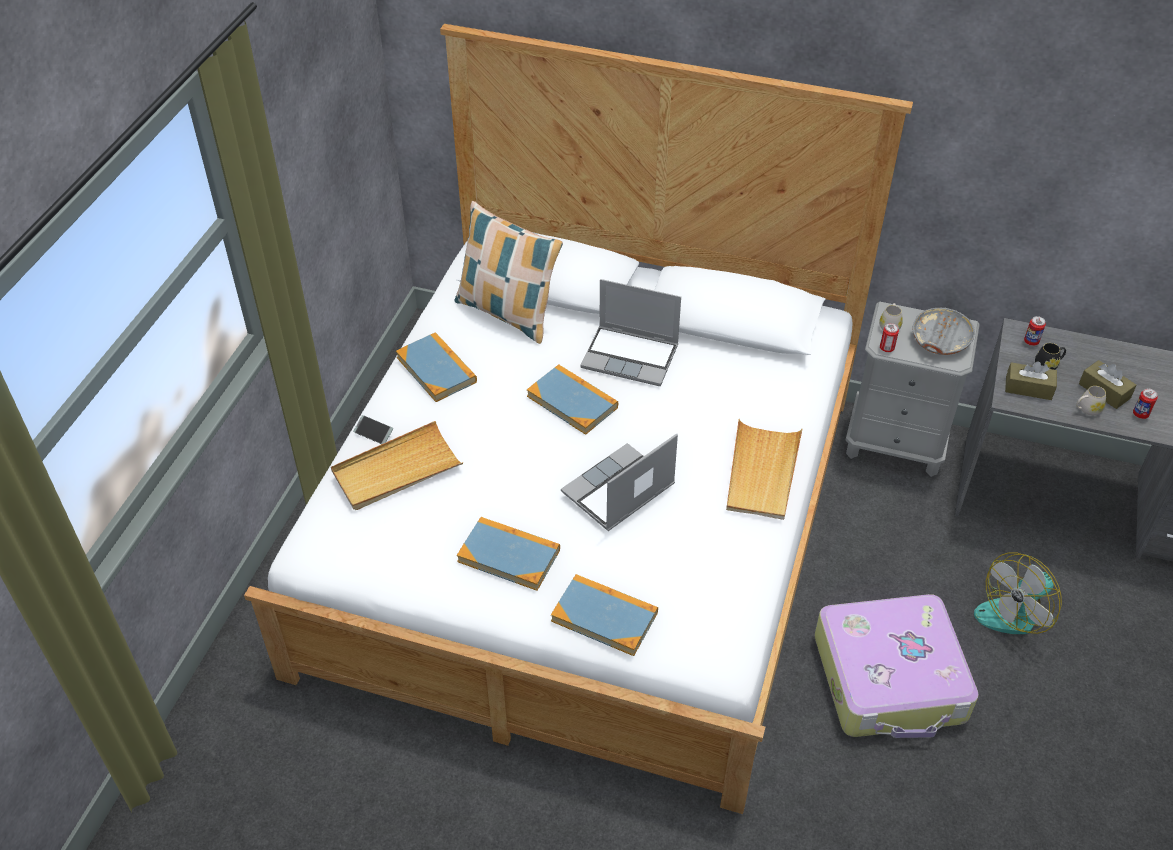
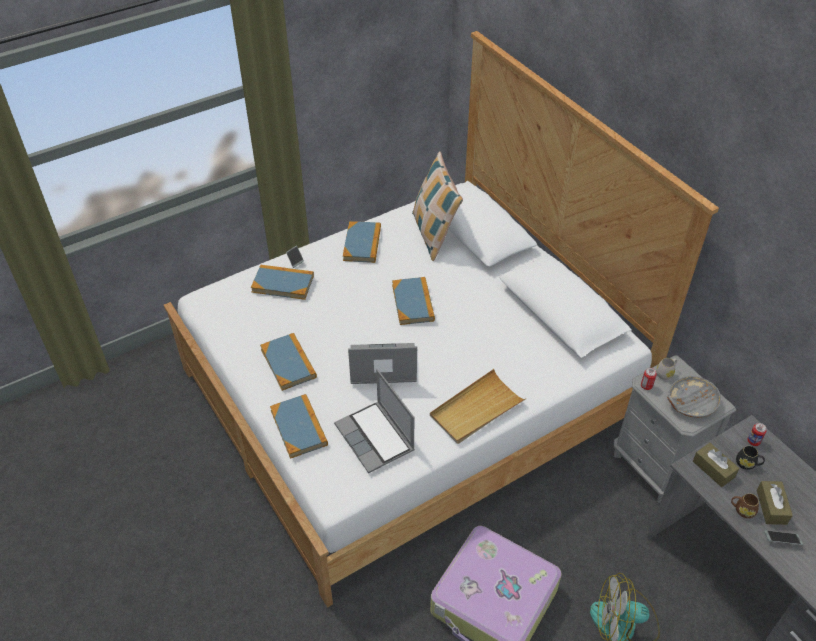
camera: 40 degrees right, 0 degrees up
(396, 470) = (283, 284): beige tray -> book
(631, 356) = (476, 297): laptop -> laptop (376, 438)
(1087, 409) = (742, 510): white mug -> brown mug
(1140, 414) = (782, 539): can -> phone

